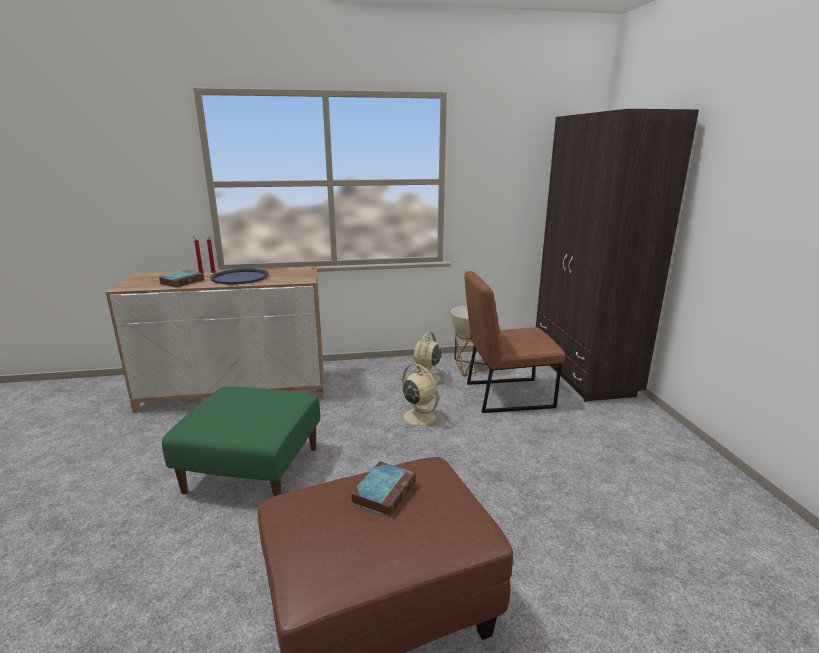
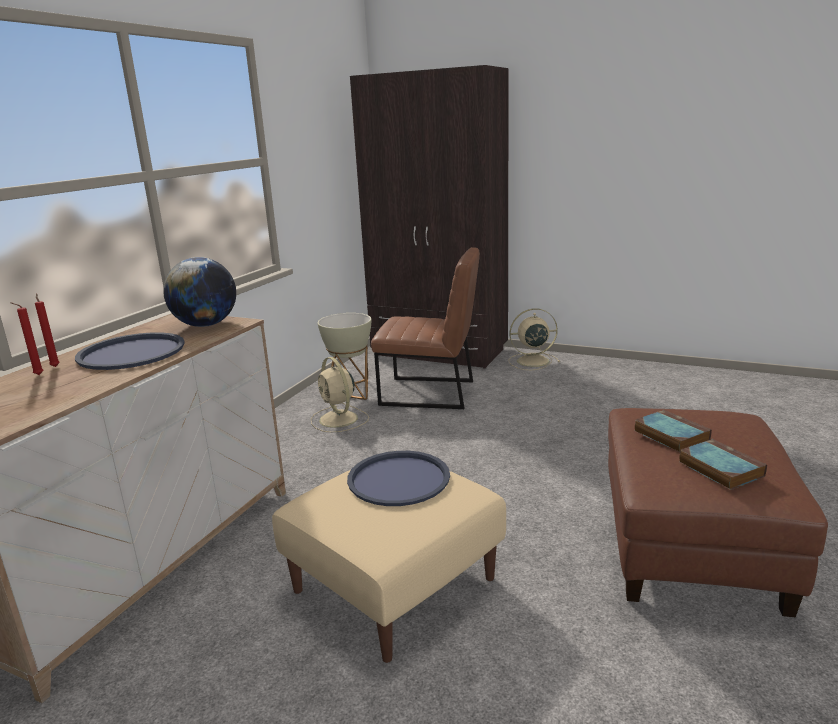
camera: 55 degrees left, 0 degrees up
(182, 281) = (57, 390): book -> book (718, 468)
(254, 469) = (394, 583): green ottoman -> beige ottoman
(268, 406) = (398, 479): none -> blue tray
(295, 276) = (206, 325): none -> globe
(418, 416) = (411, 446): beige fan -> beige fan (531, 361)
(506, 395) = (430, 393): brown chair -> brown chair turned 105 degrees counterclockwise

